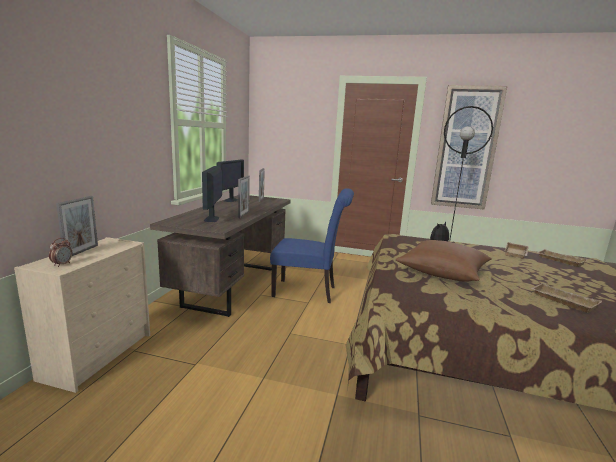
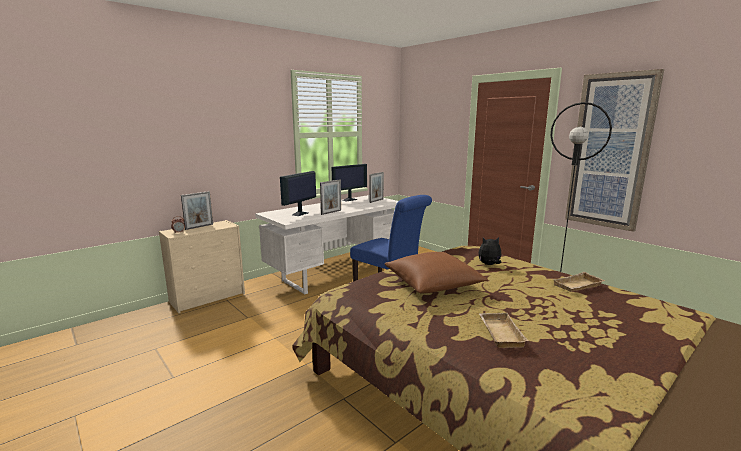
camera: 35 degrees right, 0 degrees up
(233, 285) = (336, 273): brown desk -> white desk
(559, 260) = (625, 303): beige tray -> none

